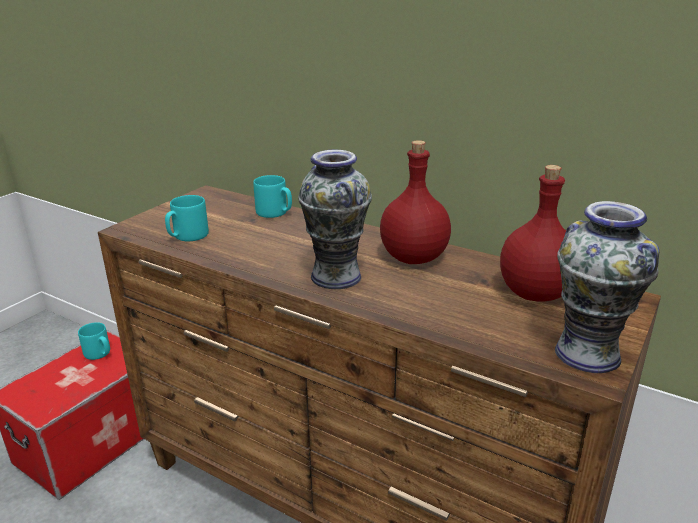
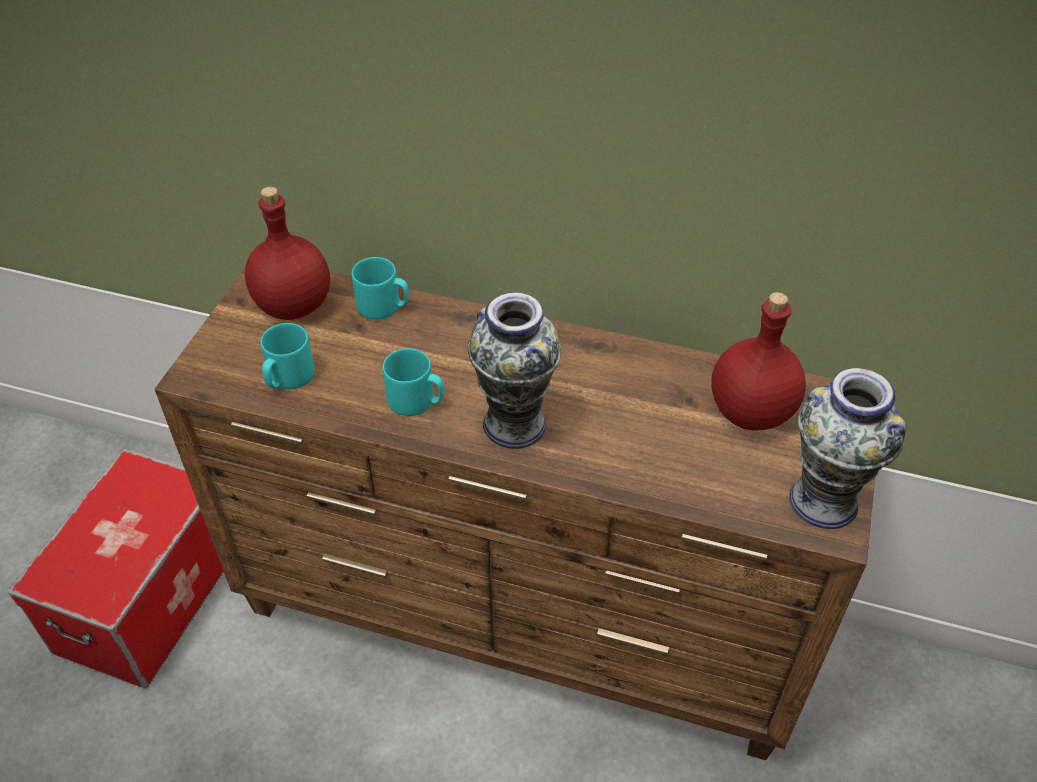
camera: 15 degrees left, 20 degrees up
(99, 354) = (133, 492): turquoise mug -> turquoise mug (416, 401)
(413, 257) = (595, 370): red bottle -> red bottle (293, 304)

